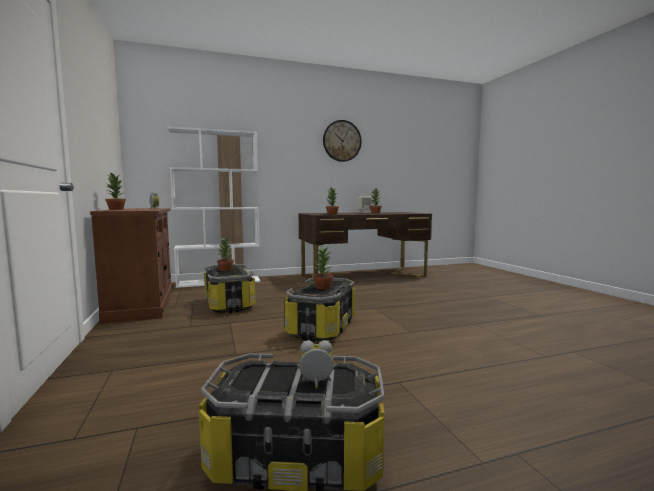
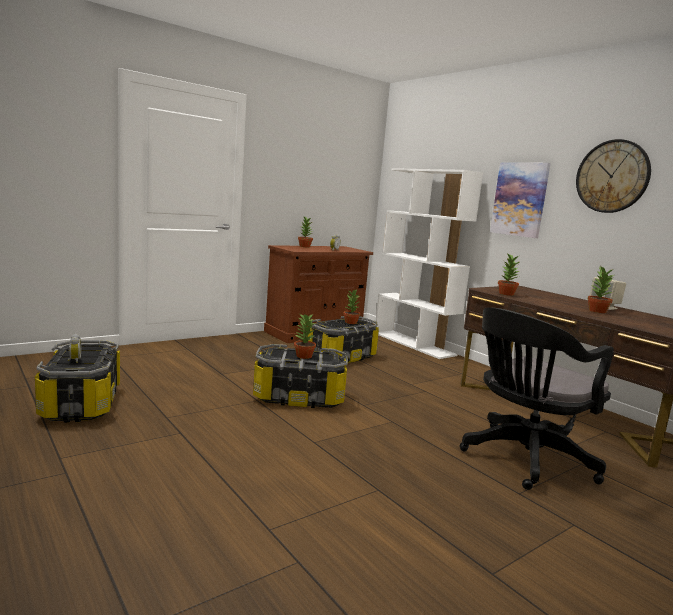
camera: 70 degrees right, 5 degrees up
(286, 155) = (519, 199): none -> picture
(424, 292) = (523, 459): none -> black office chair

